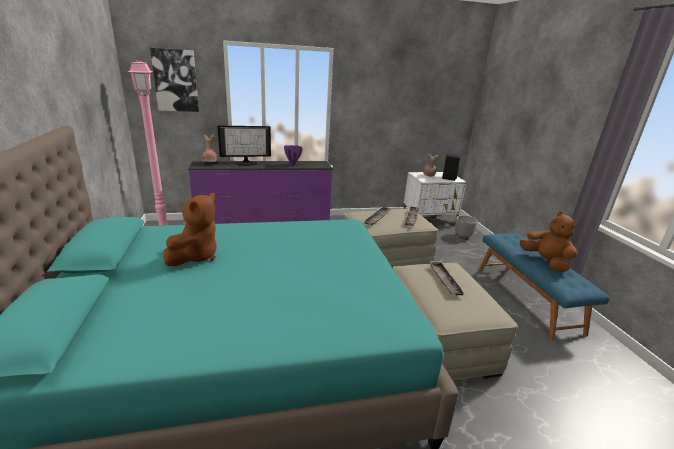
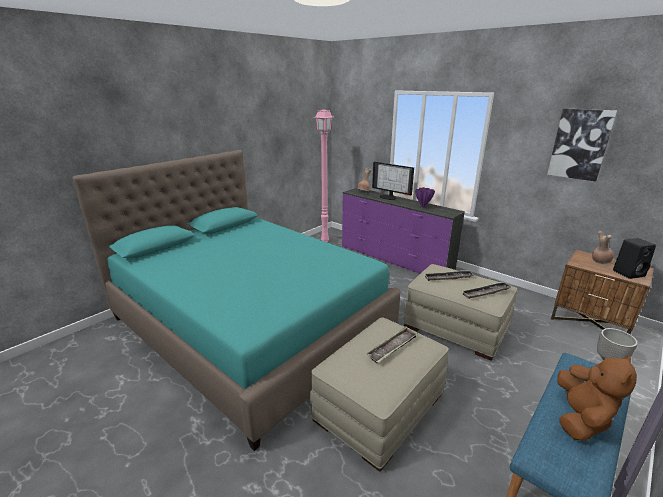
camera: 55 degrees right, 0 degrees up
(175, 80) = (360, 123): picture -> picture (580, 144)
(196, 256) = (247, 242): brown plush toy -> none
(429, 220) = (590, 322): white nightstand -> brown nightstand

